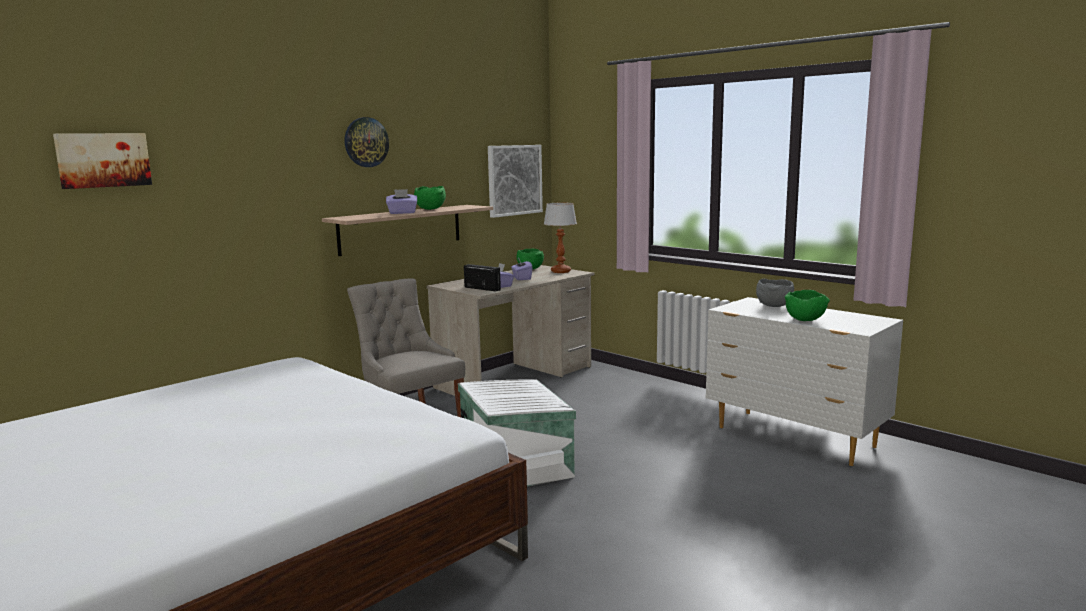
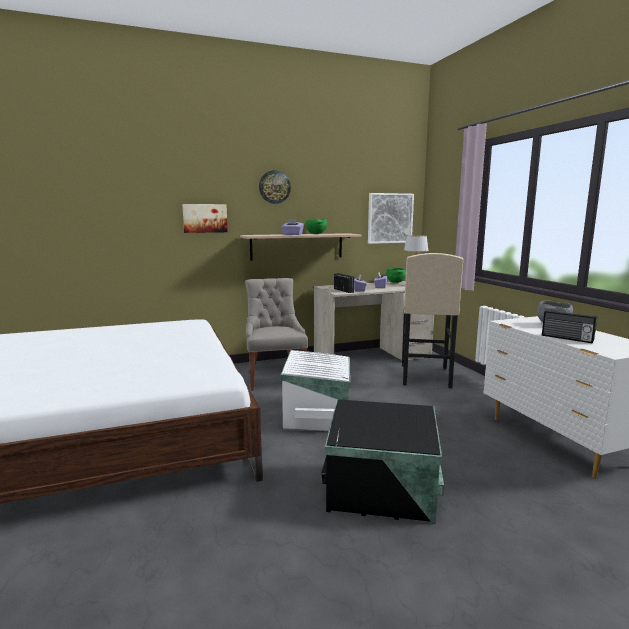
camera: 25 degrees right, 0 degrees up
(103, 160) = (105, 191): picture -> picture (205, 218)
(602, 392) = (424, 376): none -> beige stool
(673, 532) = (382, 491): none -> black storage box
(805, 320) = (567, 338): green bowl -> radio

